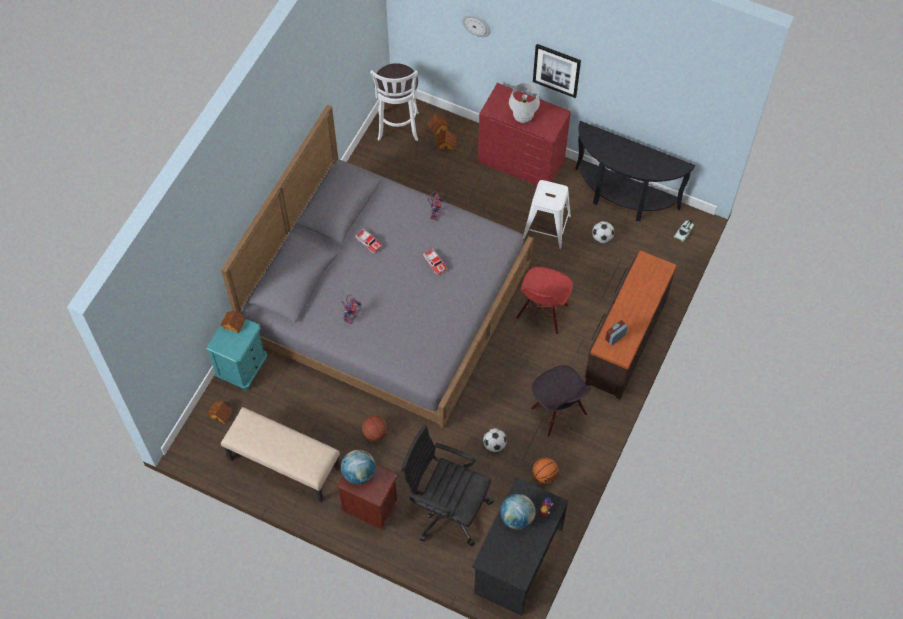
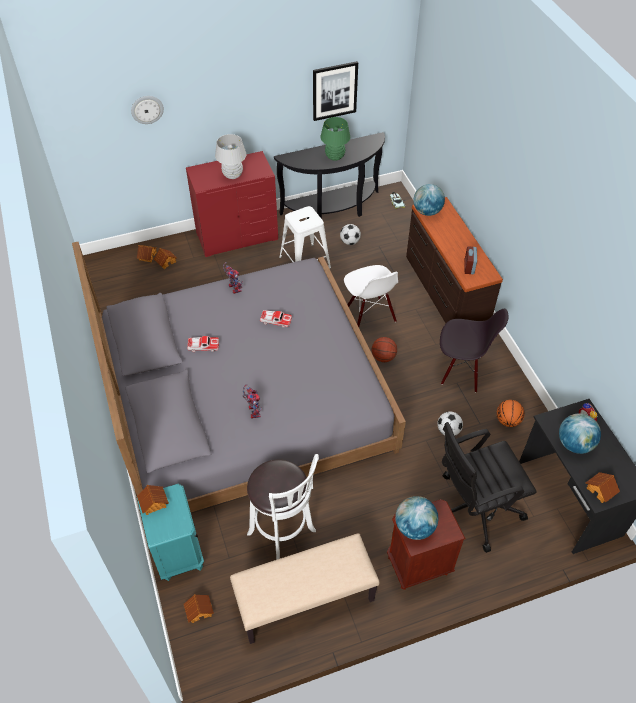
camera: 45 degrees left, 10 degrees down
(375, 433) = (351, 503): basketball -> basketball (383, 357)
(398, 128) = (115, 277): white stool -> white stool (284, 535)
(494, 558) = (601, 490): none -> toy house
(542, 313) = (369, 316): red chair -> white chair
(556, 70) = (238, 111): picture -> picture (334, 91)
(626, 159) = (334, 157): none -> green table lamp
(644, 265) = (427, 211): none -> globe

